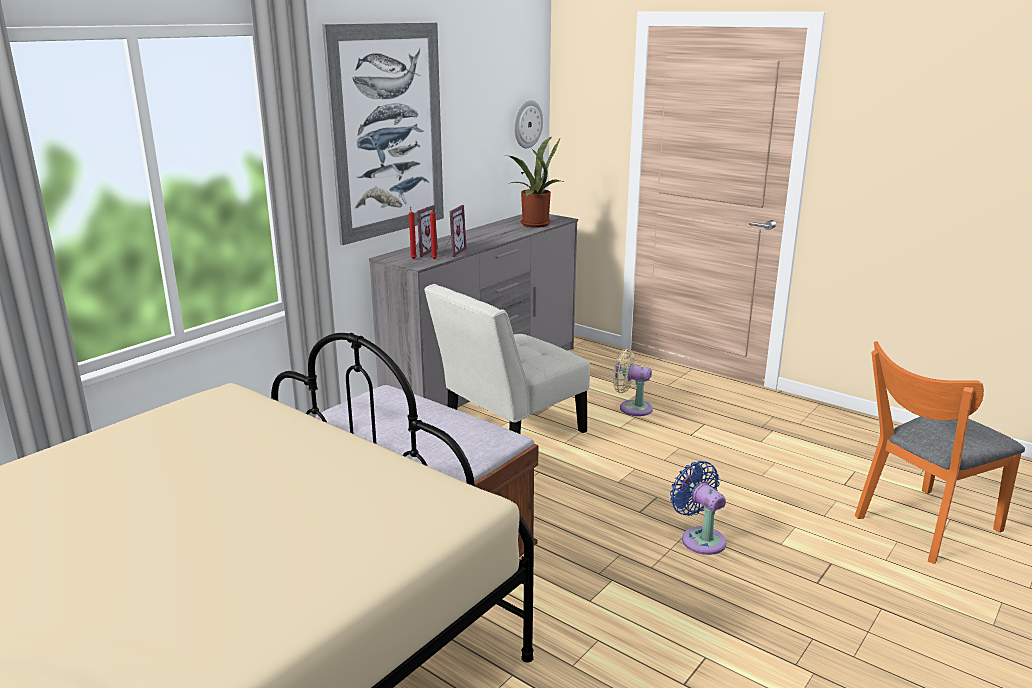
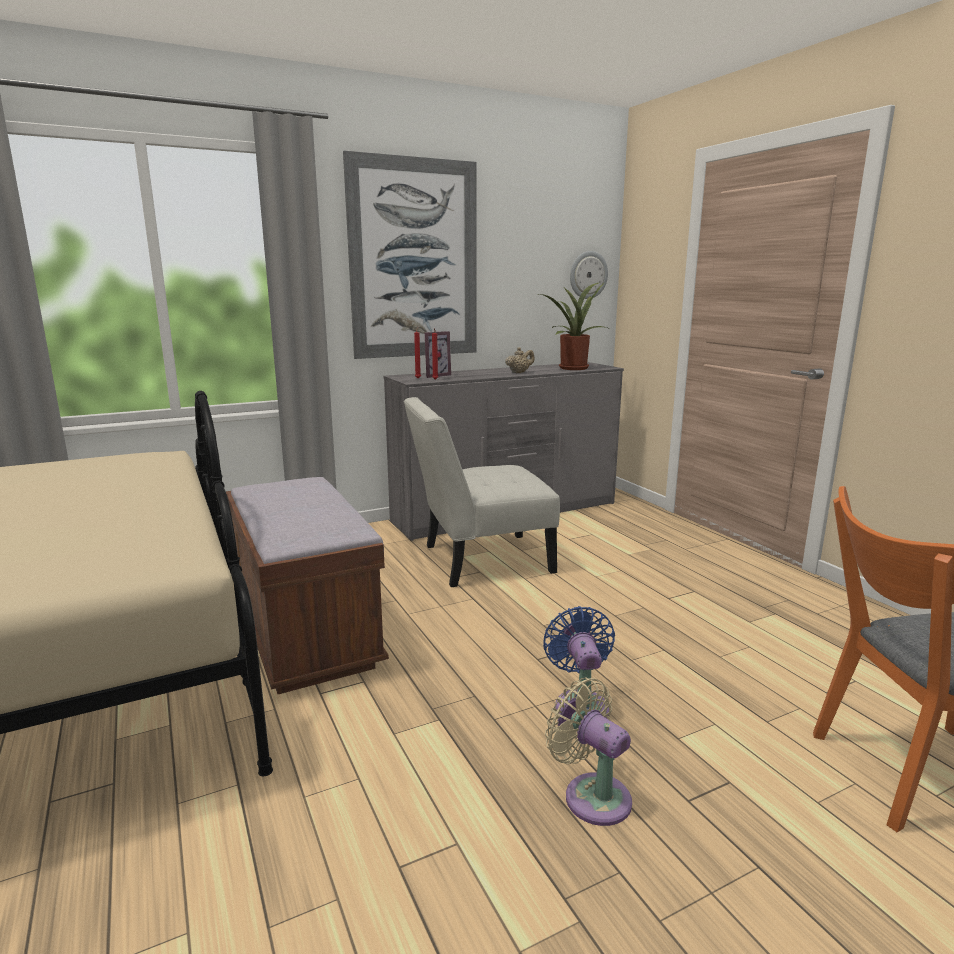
camera: 25 degrees right, 5 degrees down
(452, 252) = (460, 377): picture frame -> none
(496, 237) = (519, 372): none -> beige teapot
(632, 408) = (626, 561): beige fan -> beige fan (592, 795)

